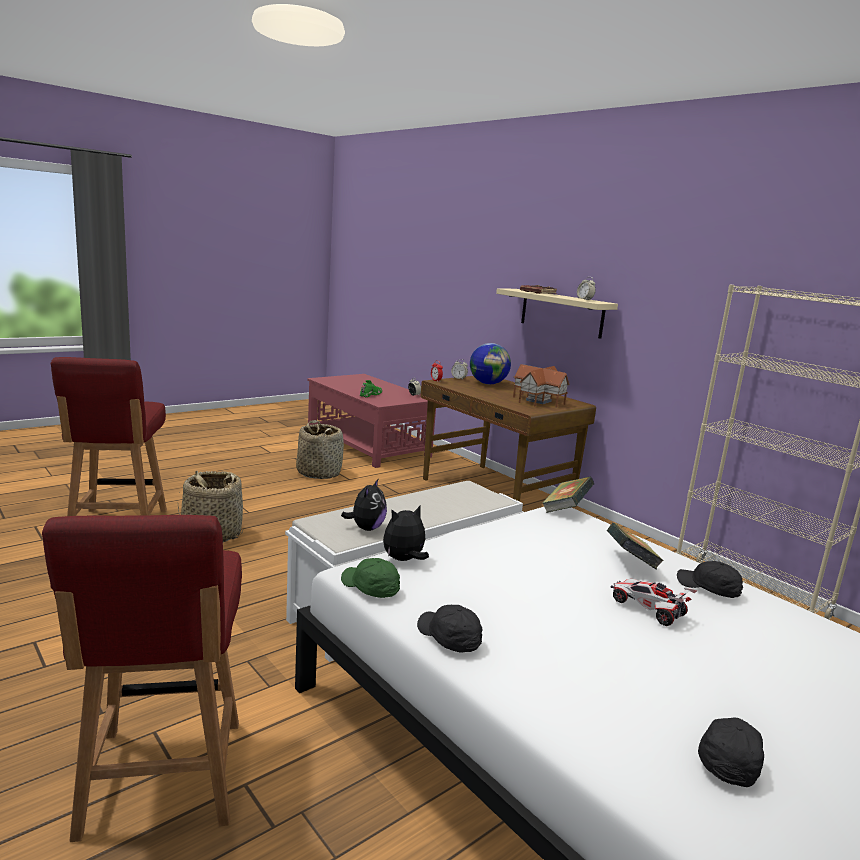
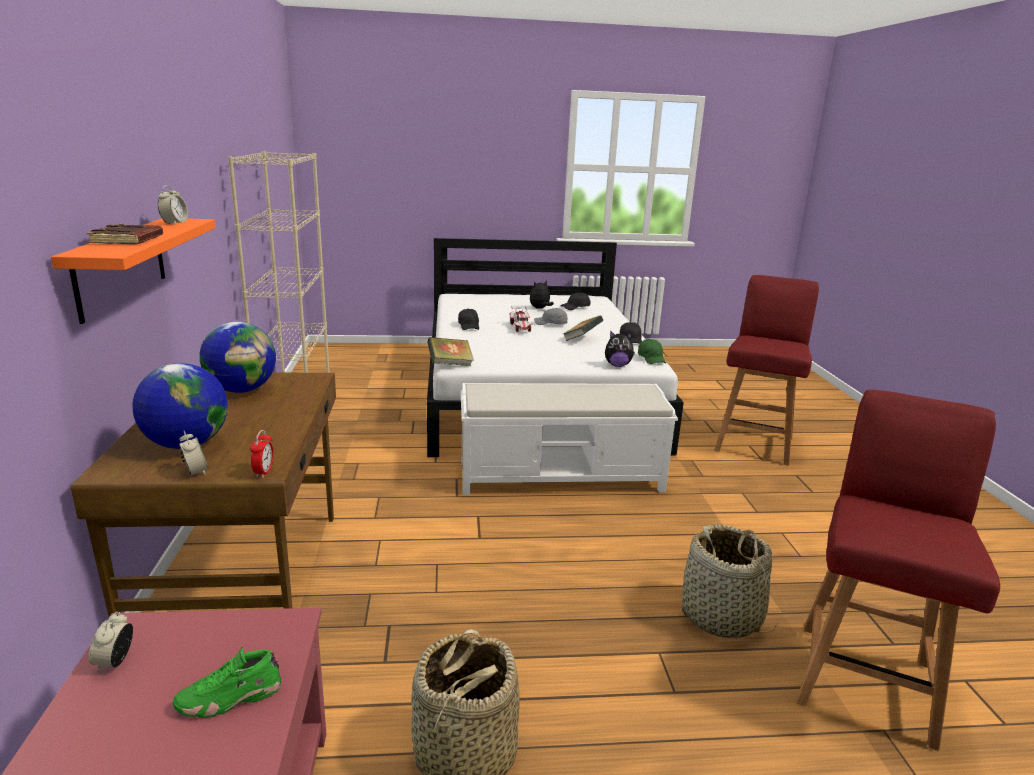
camera: 145 degrees left, 5 degrees up
(366, 528) = (619, 391): plush toy -> plush toy (540, 308)
(539, 401) = (242, 390): toy house -> globe
(561, 313) = (121, 266): beige shelf -> orange shelf
(630, 563) = (484, 338): book -> book (582, 339)
(636, 643) = (551, 324): none -> grey cap

